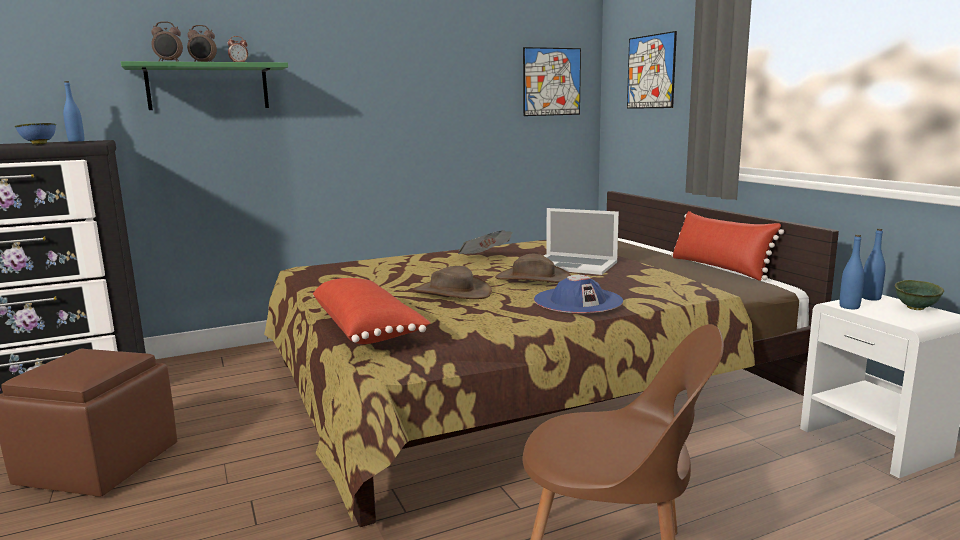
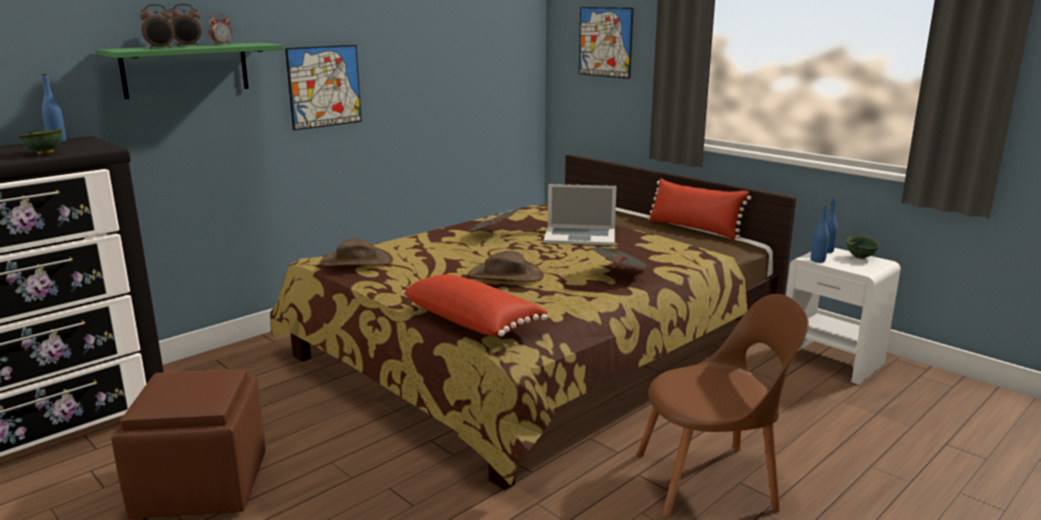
camera: 20 degrees left, 5 degrees up
(38, 144) = (44, 153): blue bowl -> green bowl
(533, 279) = (561, 254): brown hat -> brown hat (356, 262)
(551, 82) = (505, 46): picture -> picture (324, 86)
(578, 301) = (620, 274): blue hat -> newspaper

